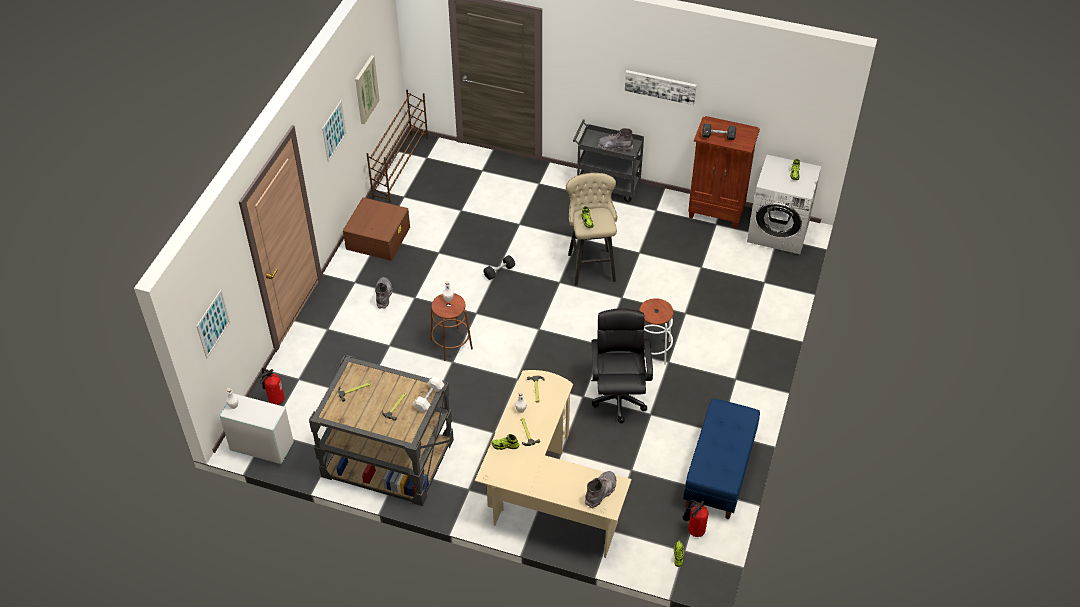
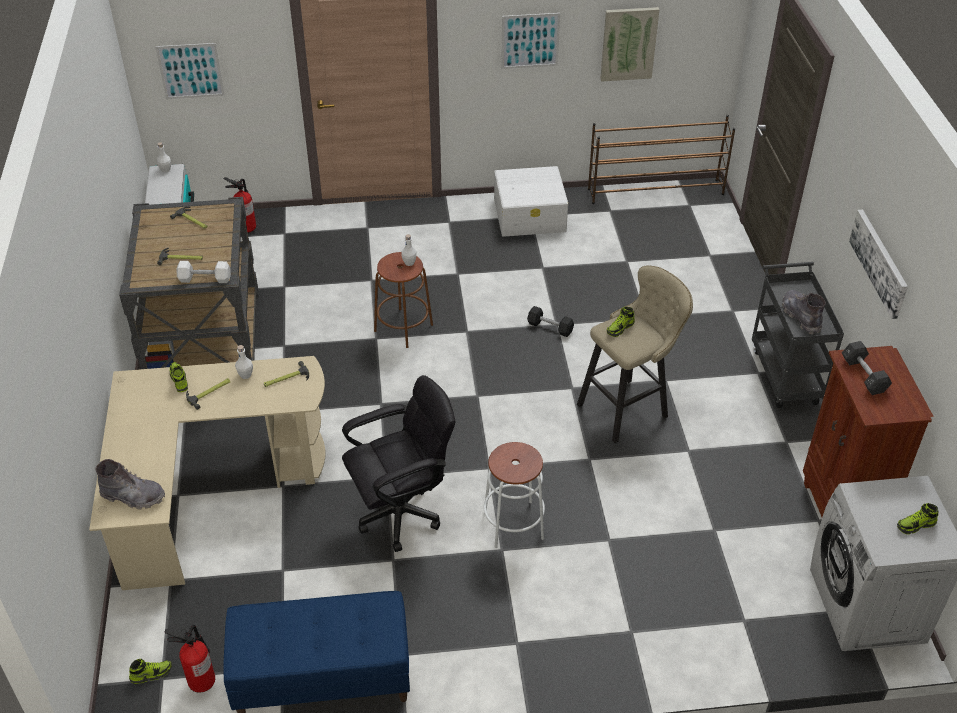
camera: 65 degrees right, 5 degrees down
(378, 237) = (530, 214): brown storage box -> white storage box
(383, 295) = (444, 249): grey boot -> none

